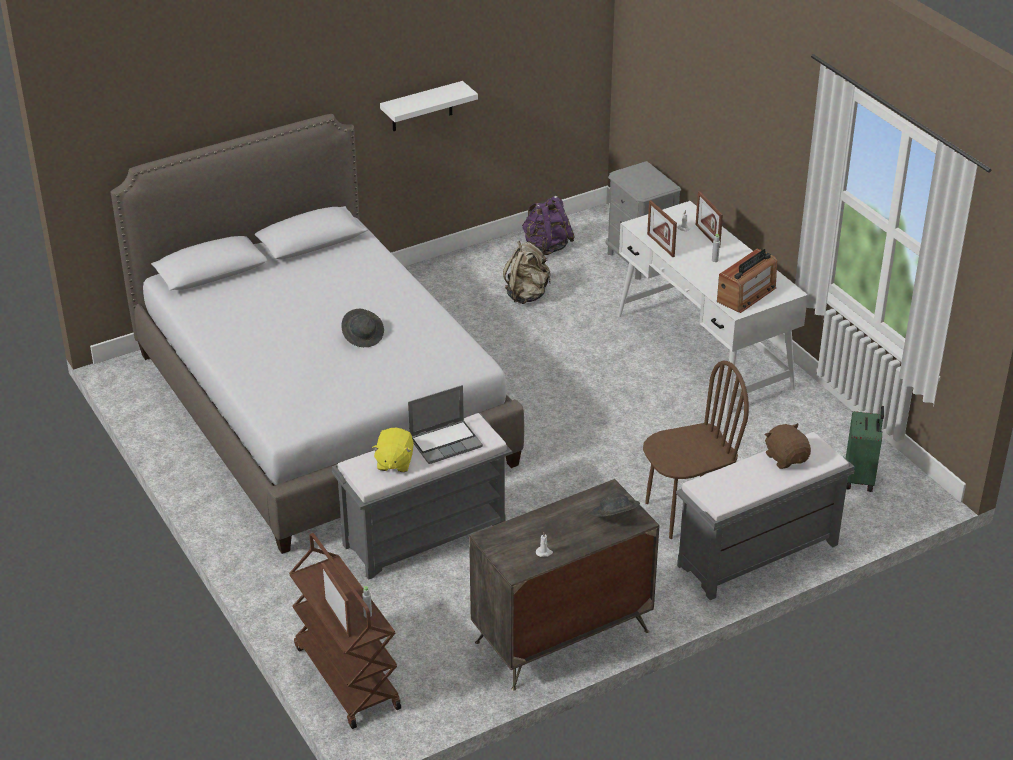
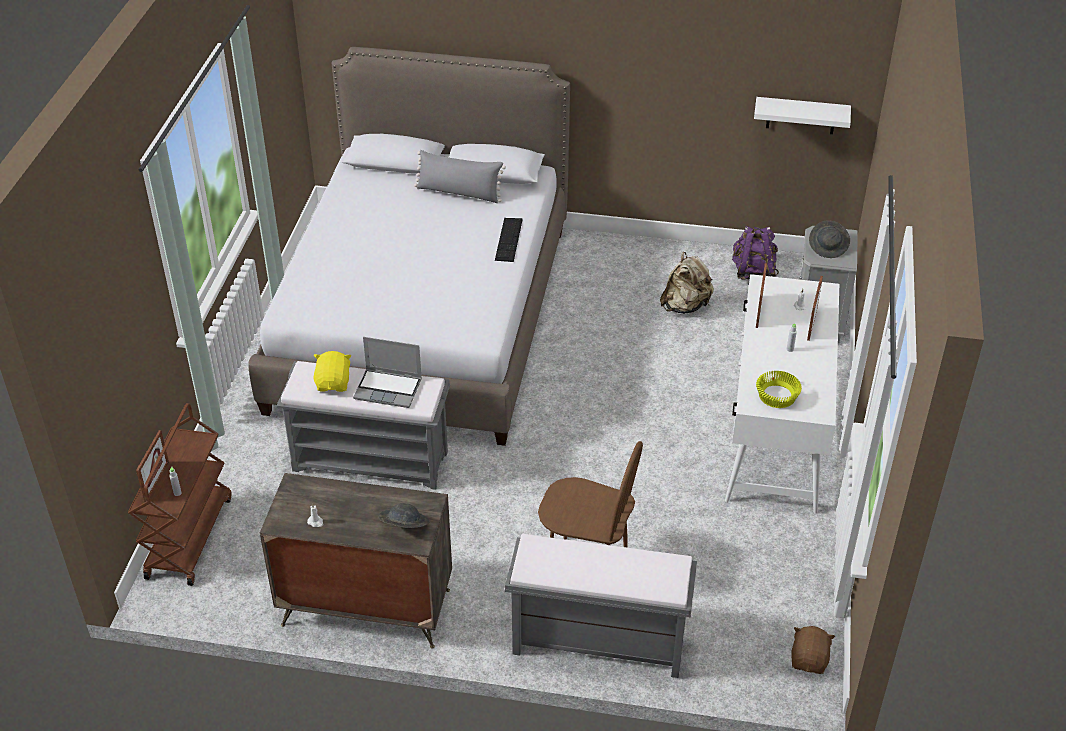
camera: 40 degrees right, 5 degrees up
(305, 269) = (459, 193): none -> grey pillow
(363, 336) = (431, 268): grey hat -> grey hat (828, 247)
(394, 462) = (334, 383): yellow plush toy -> yellow plush toy turned 135 degrees clockwise
(398, 285) = (508, 239): none -> keyboard
(422, 107) = (651, 91): white shelf -> white shelf (801, 115)
(746, 294) = (777, 395): radio -> yellow bowl
(786, 458) = (635, 565): brown plush toy -> brown plush toy (809, 660)
(860, 478) = (775, 630): green suitcase -> none

